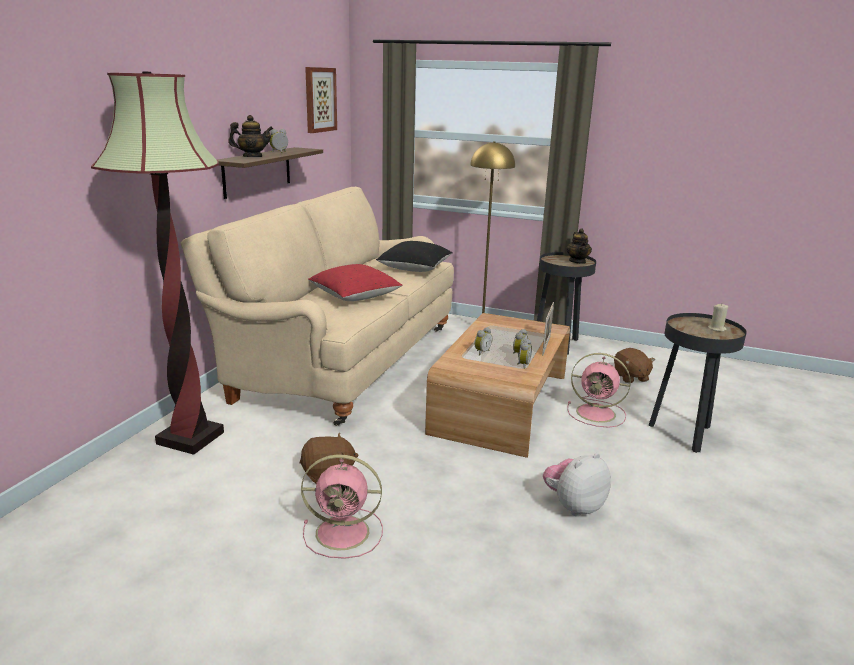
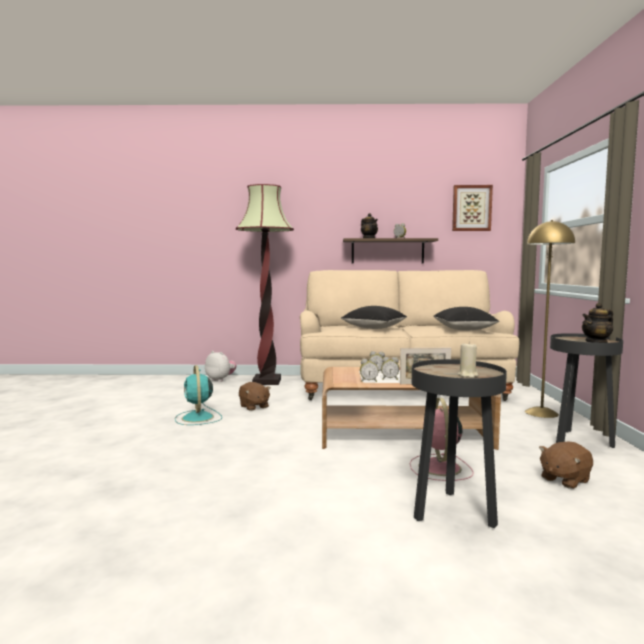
camera: 70 degrees right, 15 degrees down
(345, 532) = (198, 418): pink fan -> turquoise fan
(355, 297) = (374, 328): red pillow -> black pillow
(573, 506) = (262, 469): plush toy -> plush toy (220, 380)

